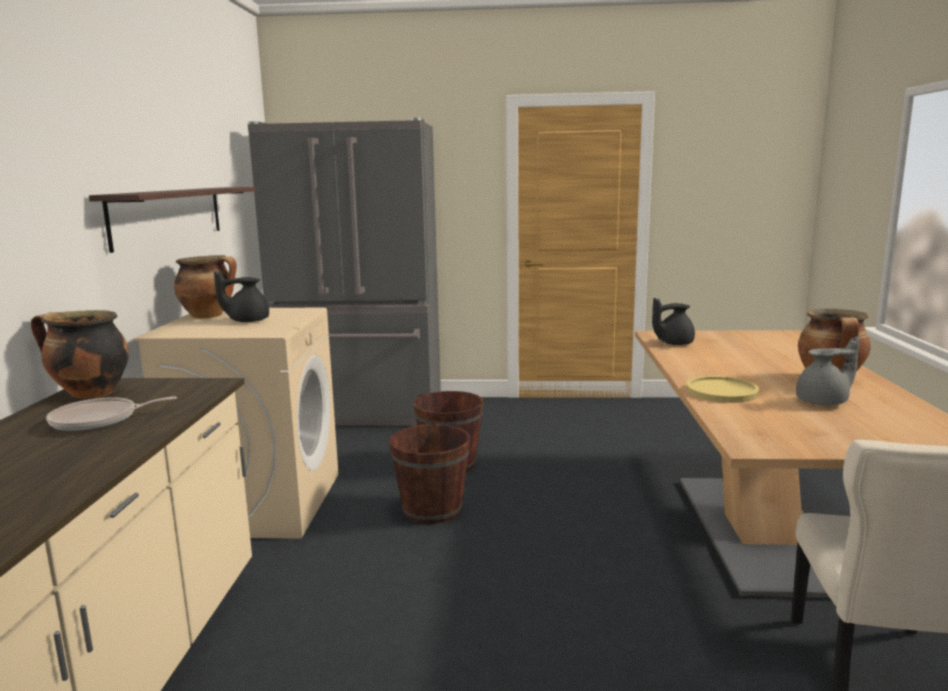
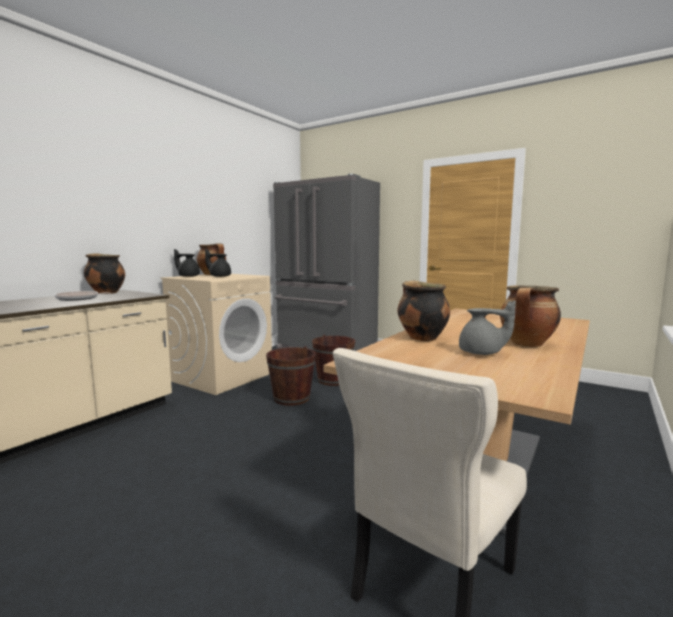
camera: 30 degrees right, 5 degrees down
(169, 215) = (204, 223): shelf -> none
(673, 343) = (462, 315): black teapot -> black teapot (188, 276)
(721, 391) = (421, 338): yellow plate -> cooking pot

